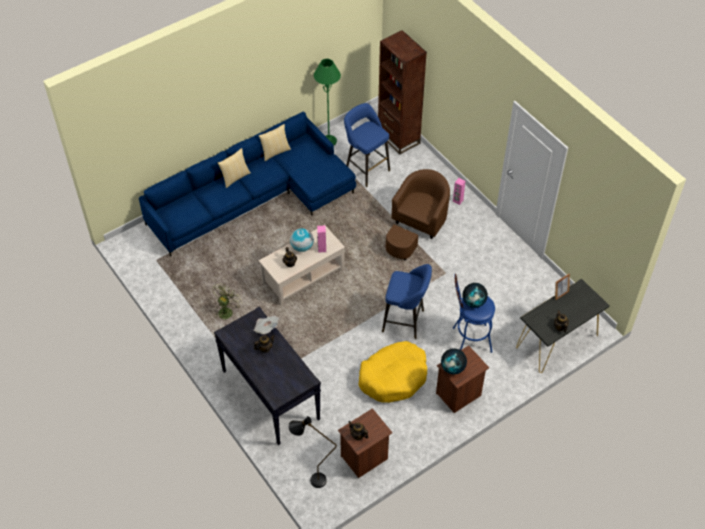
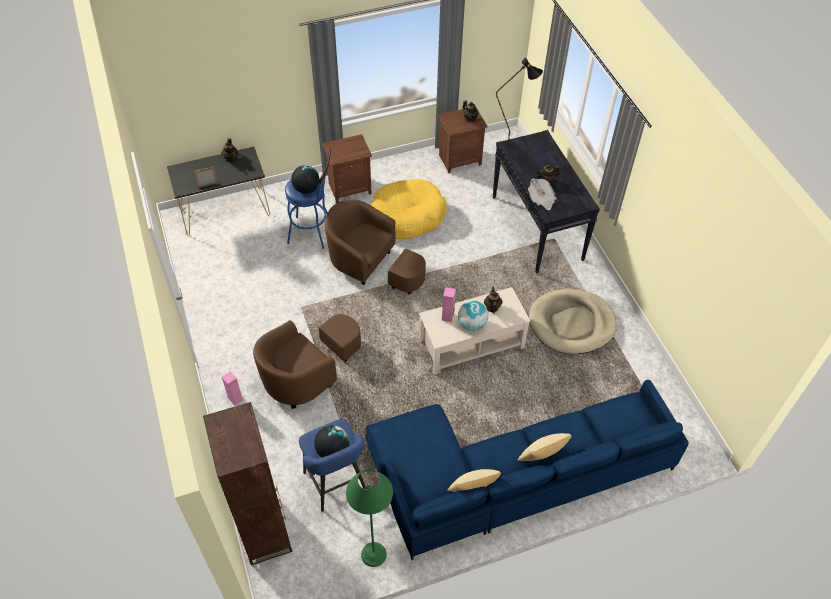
camera: 165 degrees left, 0 degrees up
(226, 310) = (571, 324): green fan -> beige dog bed
(406, 321) = (371, 265): blue stool -> brown armchair
(453, 368) = (357, 149): globe -> globe (332, 451)

